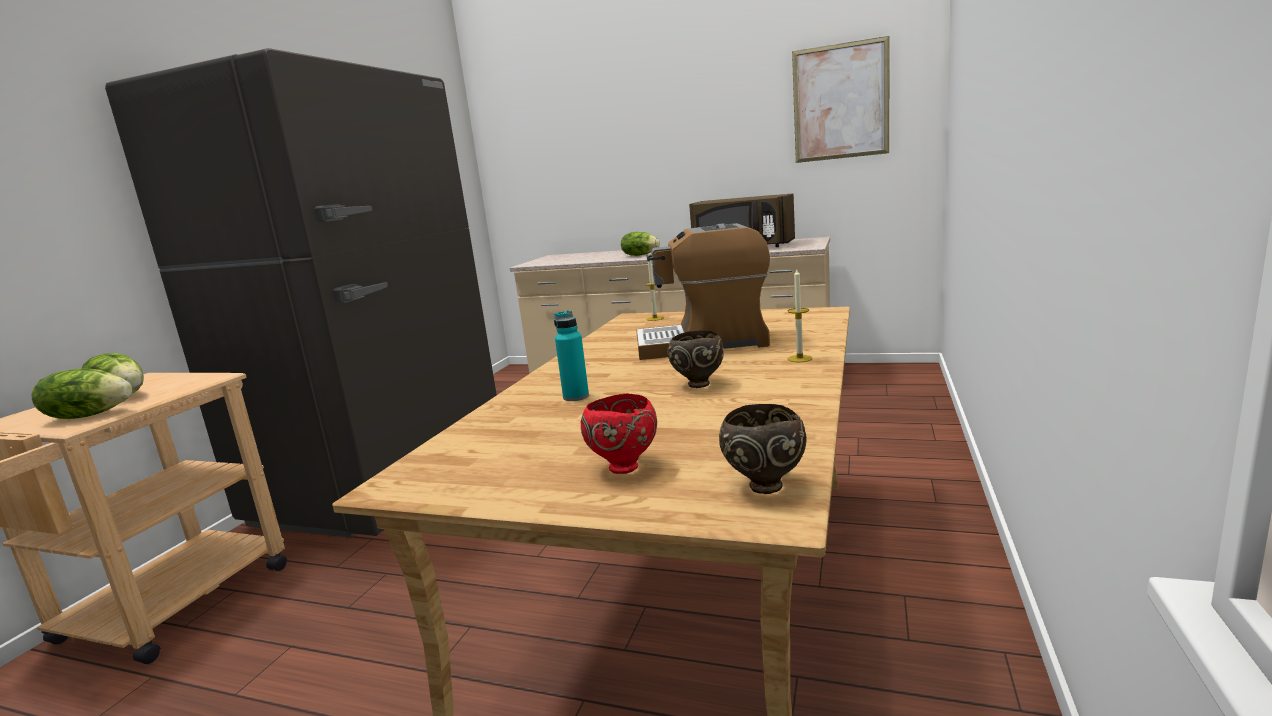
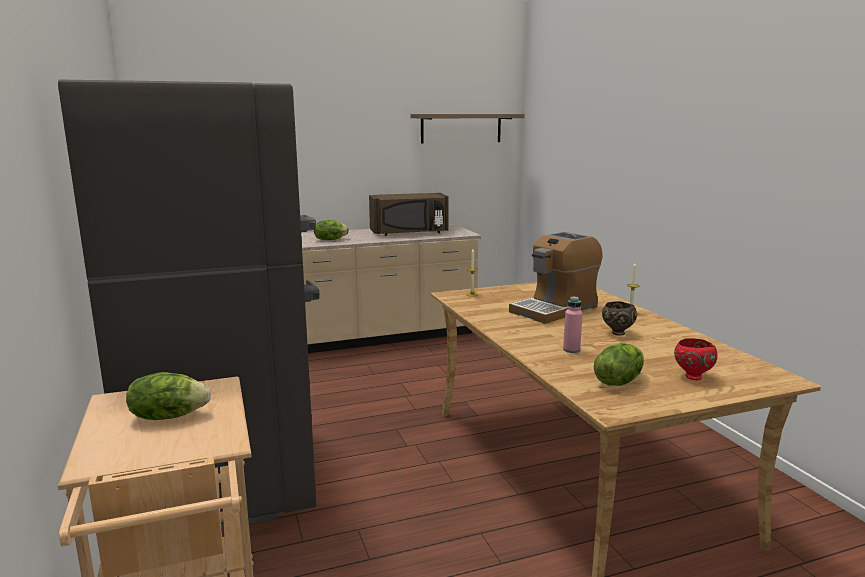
camera: 40 degrees left, 0 degrees up
(89, 415) = (204, 434): lettuce -> lettuce (618, 381)
(576, 397) = (571, 350): turquoise bottle -> pink bottle
(763, 485) = (759, 371): brown bowl -> none
(840, 102) = (461, 128): picture -> shelf

